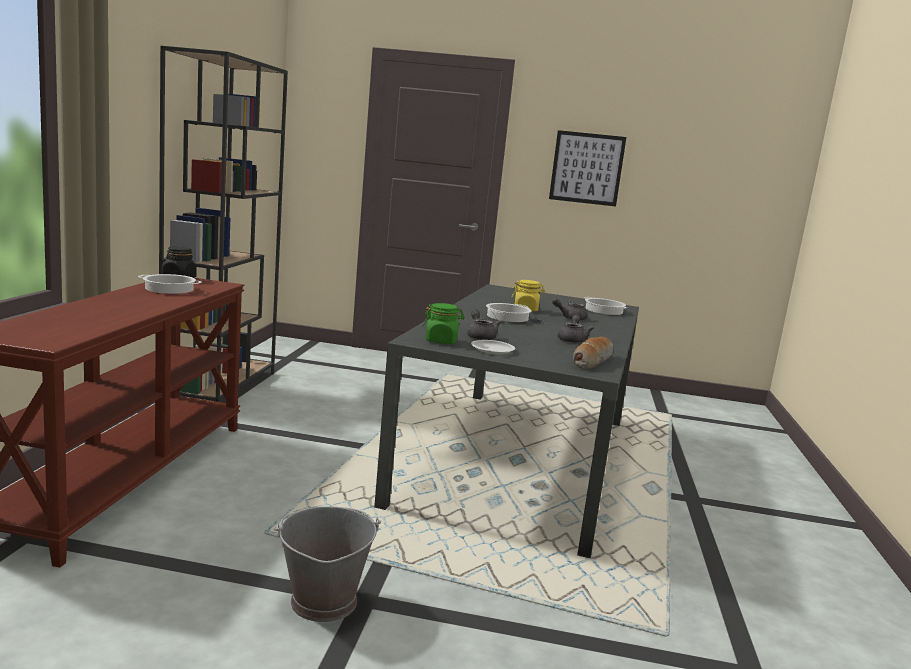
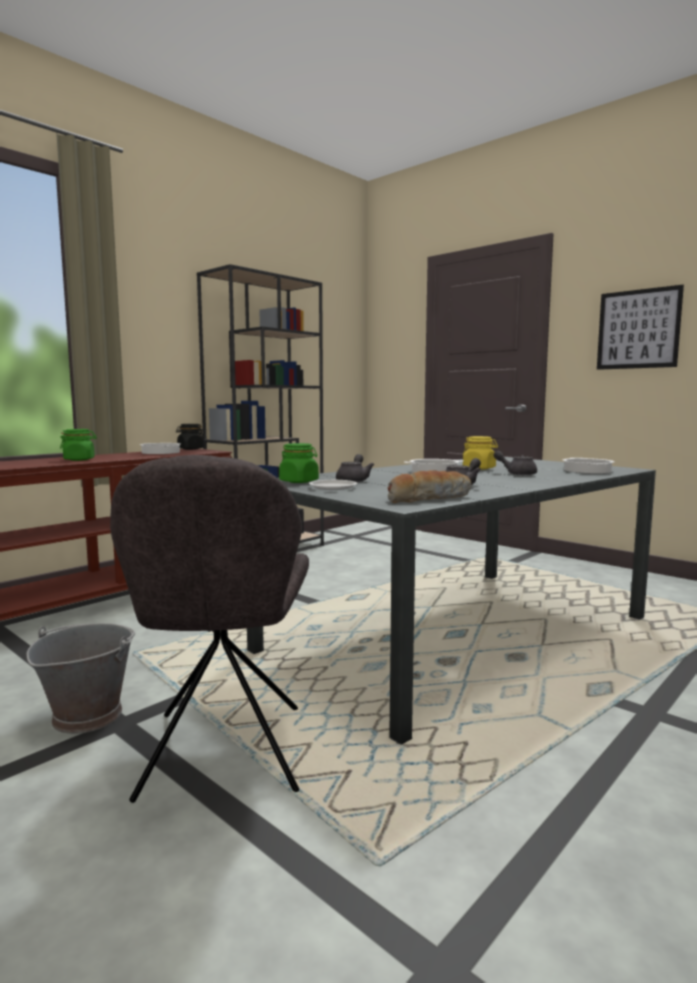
camera: 35 degrees right, 5 degrees down
(119, 311) = (79, 459): none -> green jar
(485, 600) = (223, 755): none -> grey chair

